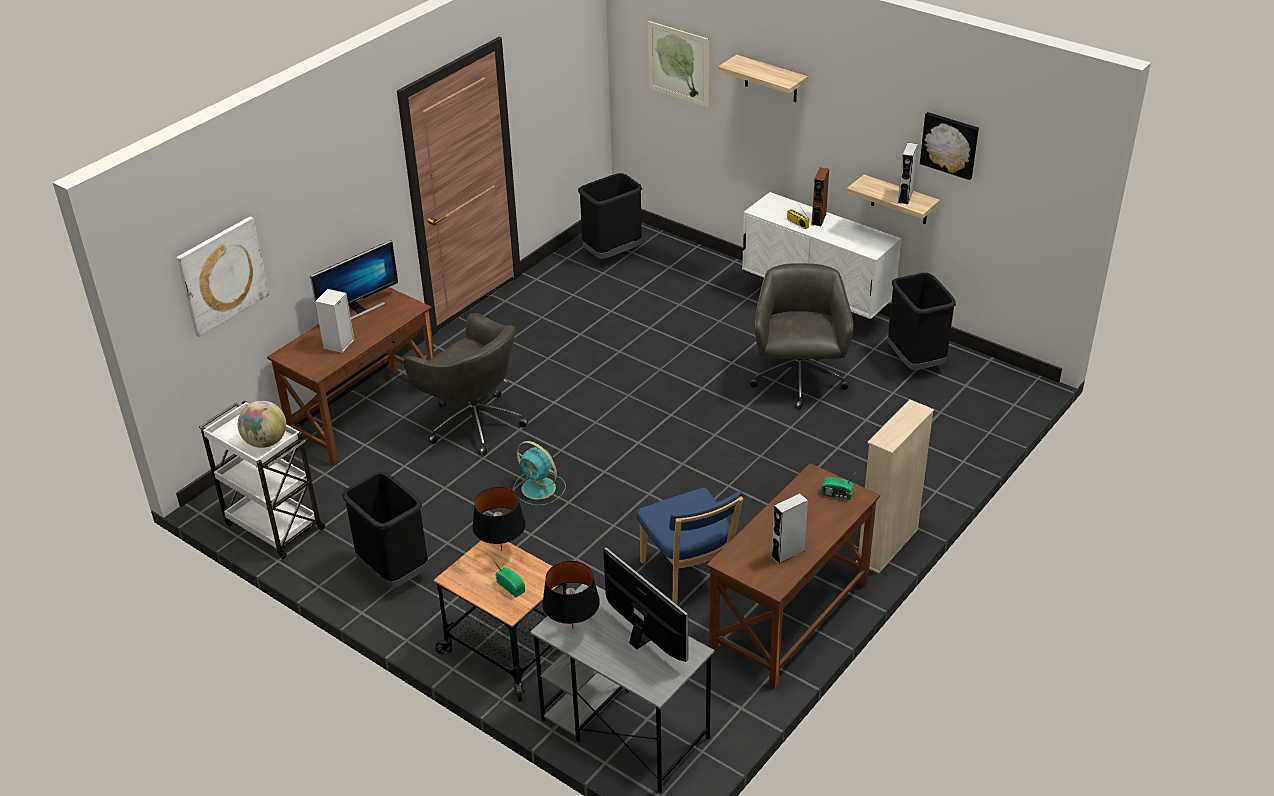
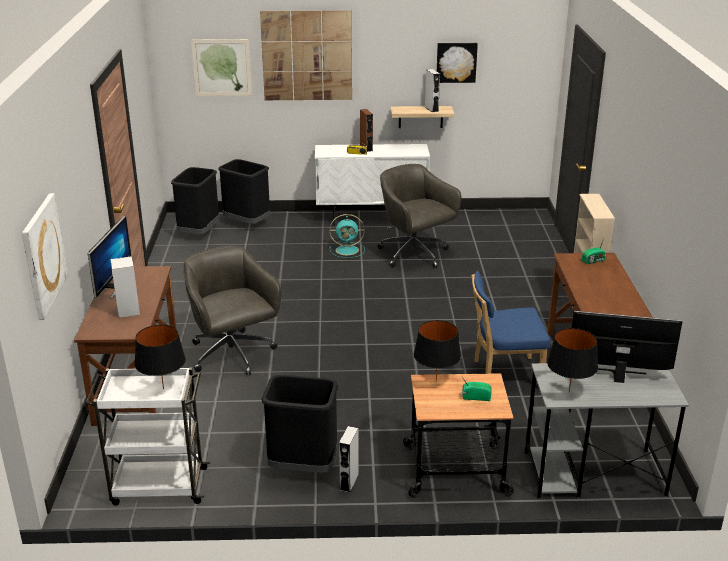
camera: 40 degrees left, 10 degrees down
(265, 442) = (163, 389): globe -> black table lamp
(473, 422) = (233, 355): grey office chair -> grey office chair turned 120 degrees counterclockwise
(540, 489) = (337, 371): turquoise fan -> turquoise fan (348, 250)
(689, 577) = (504, 374): blue chair -> blue chair turned 150 degrees clockwise
(771, 79) = (307, 56): shelf -> picture
(788, 553) = (618, 297): grey speaker -> grey speaker (349, 482)
(914, 361) = (463, 223): black trash can -> black trash can (246, 223)

